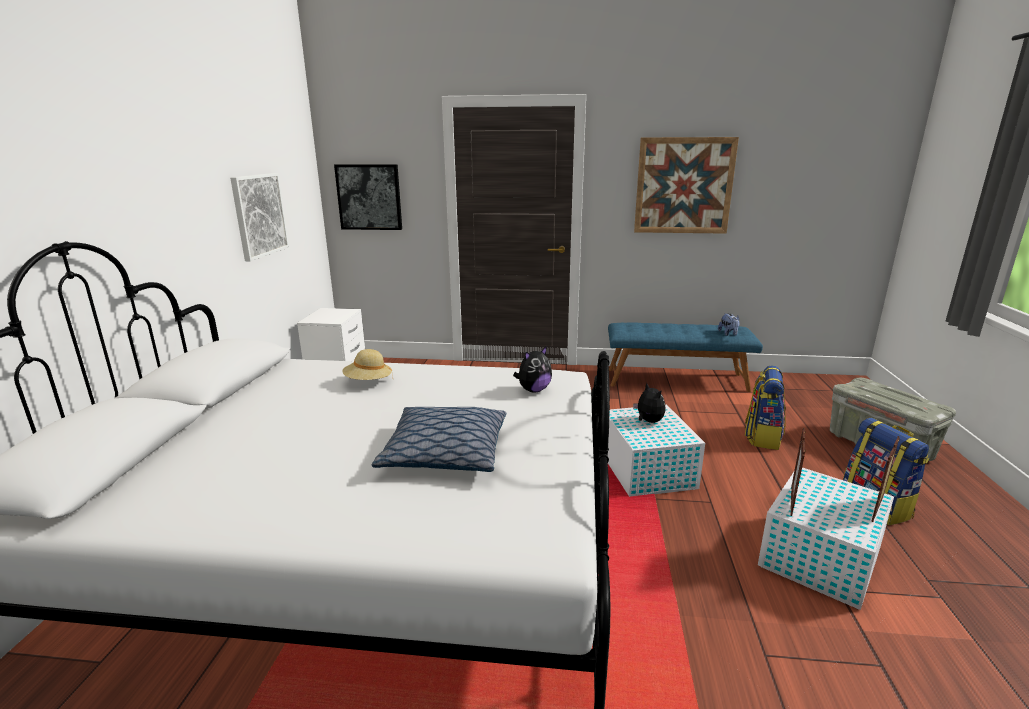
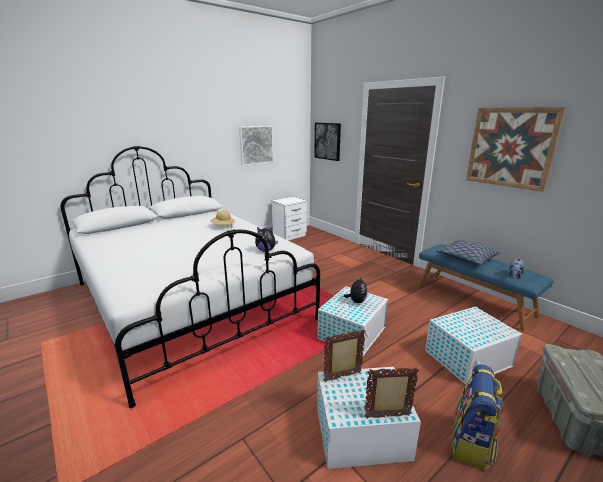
camera: 45 degrees right, 0 degrees up
(445, 453) = (181, 258): pillow -> pillow (466, 258)
(762, 437) = (468, 358): backpack -> white storage box

